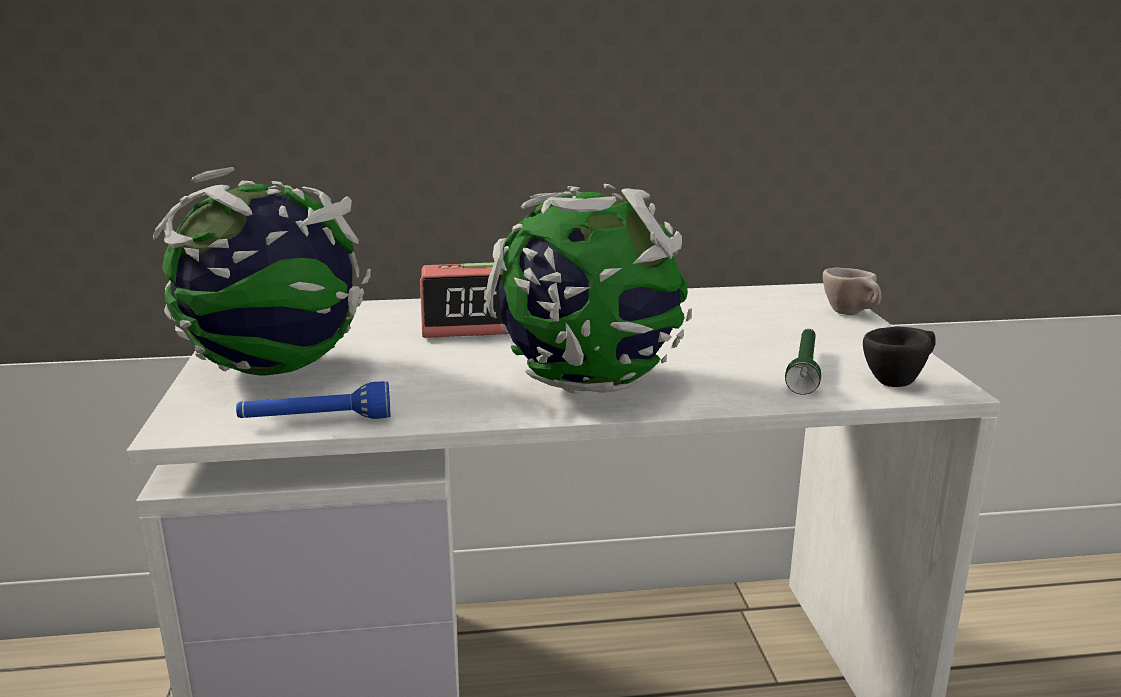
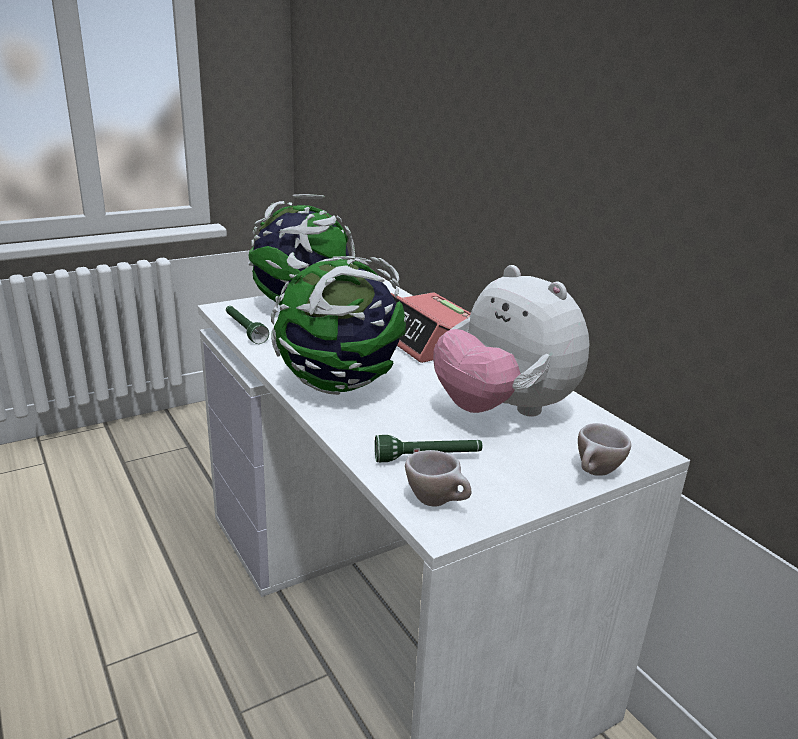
camera: 65 degrees right, 5 degrees up
(316, 421) = (244, 330): blue flashlight -> green flashlight
(708, 321) = (503, 410): none -> plush toy
(898, 381) = (438, 502): black cup -> beige cup

